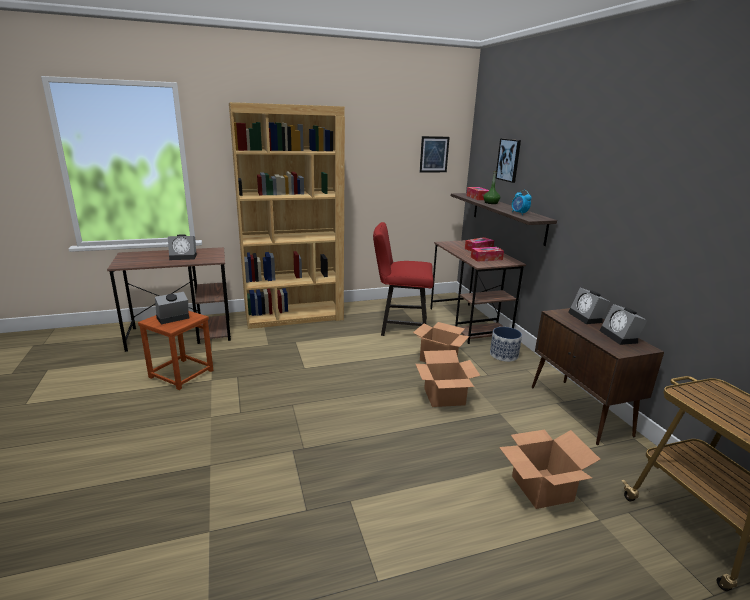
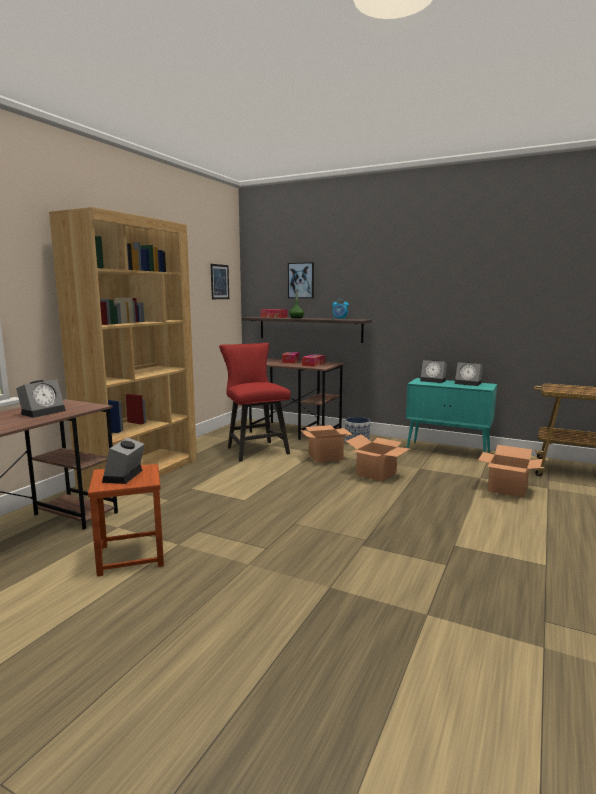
camera: 45 degrees left, 10 degrees down
(400, 327) = (255, 449): red chair -> red chair turned 105 degrees clockwise
(580, 411) = (448, 451): brown cabinet -> turquoise cabinet

